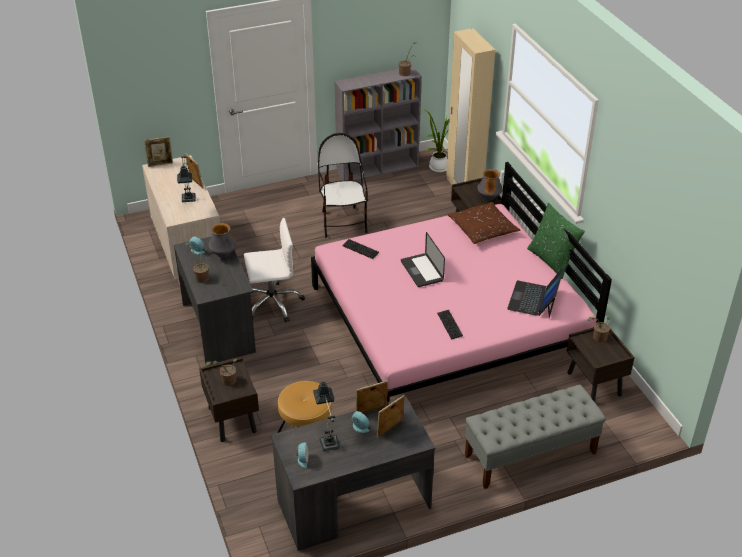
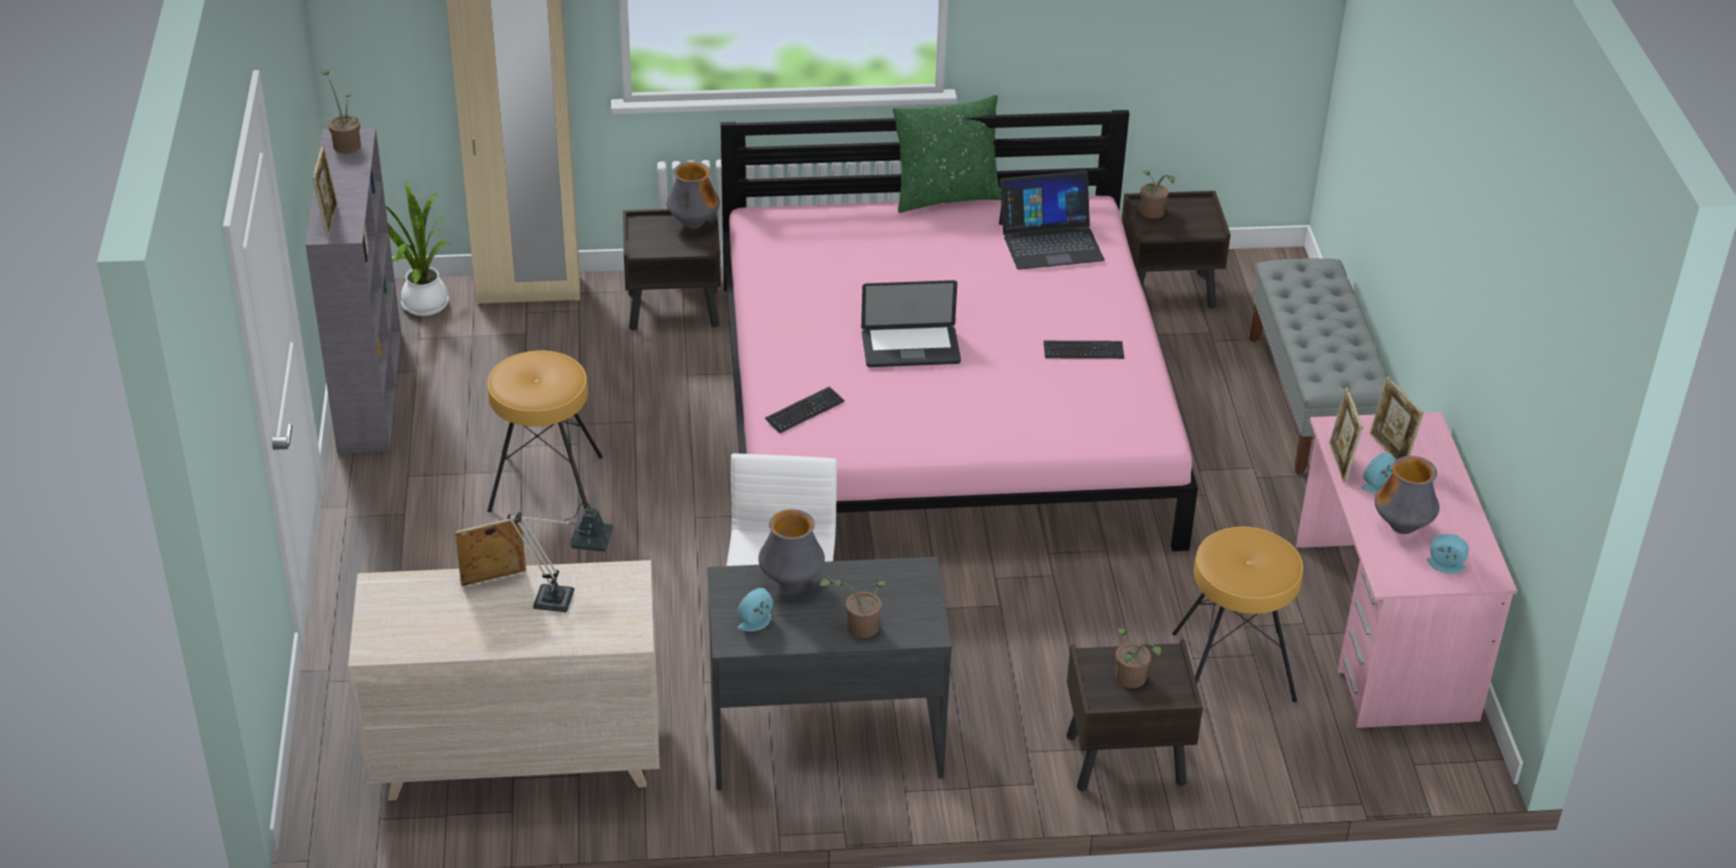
camera: 75 degrees left, 0 degrees up
(160, 164) = (368, 631): picture frame -> picture frame (329, 220)
(328, 440) = (1402, 527): table lamp -> vase
(343, 223) = (545, 482): chair -> brown stool
(353, 504) = (1383, 631): grey desk -> pink desk
(482, 229) = (811, 247): brown pillow -> none
(534, 299) = (1050, 241): laptop -> laptop turned 45 degrees counterclockwise

